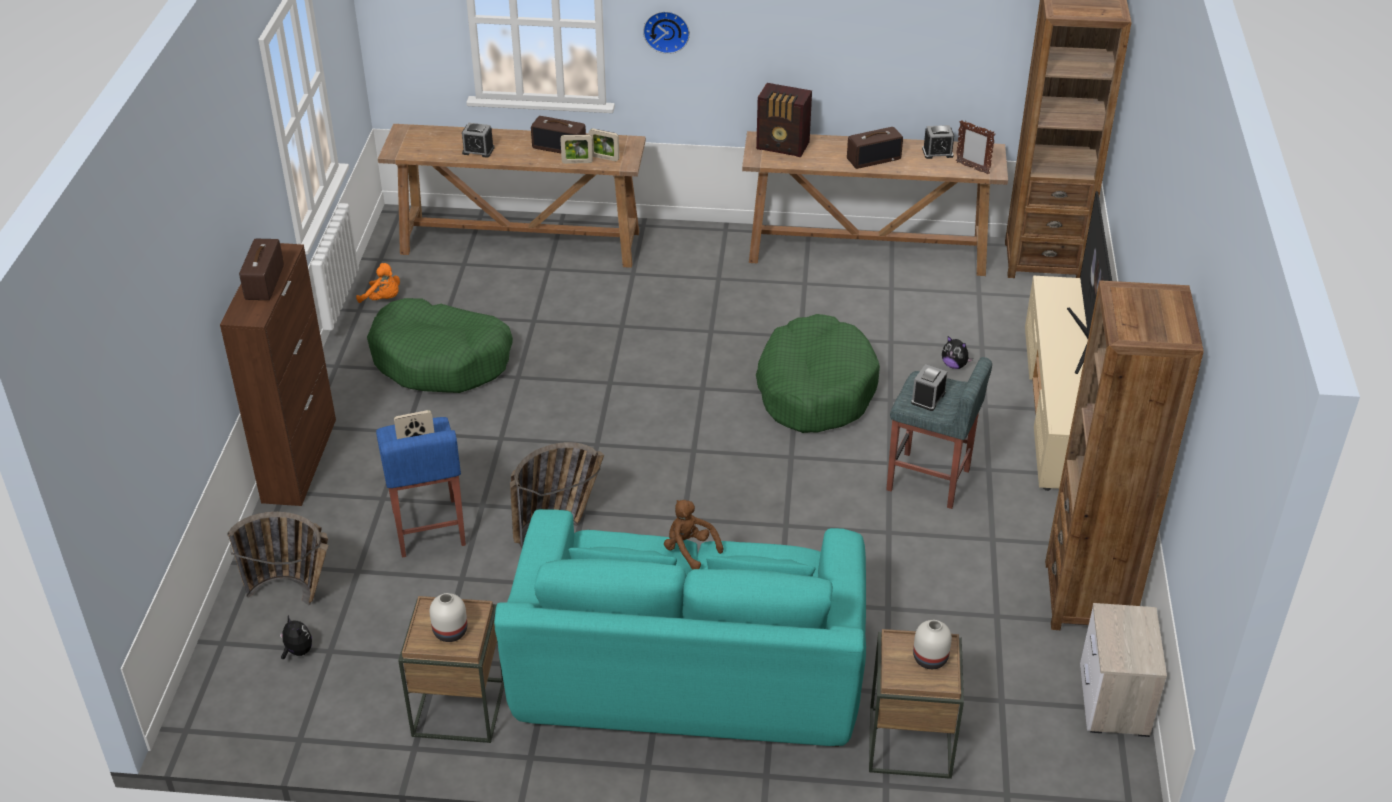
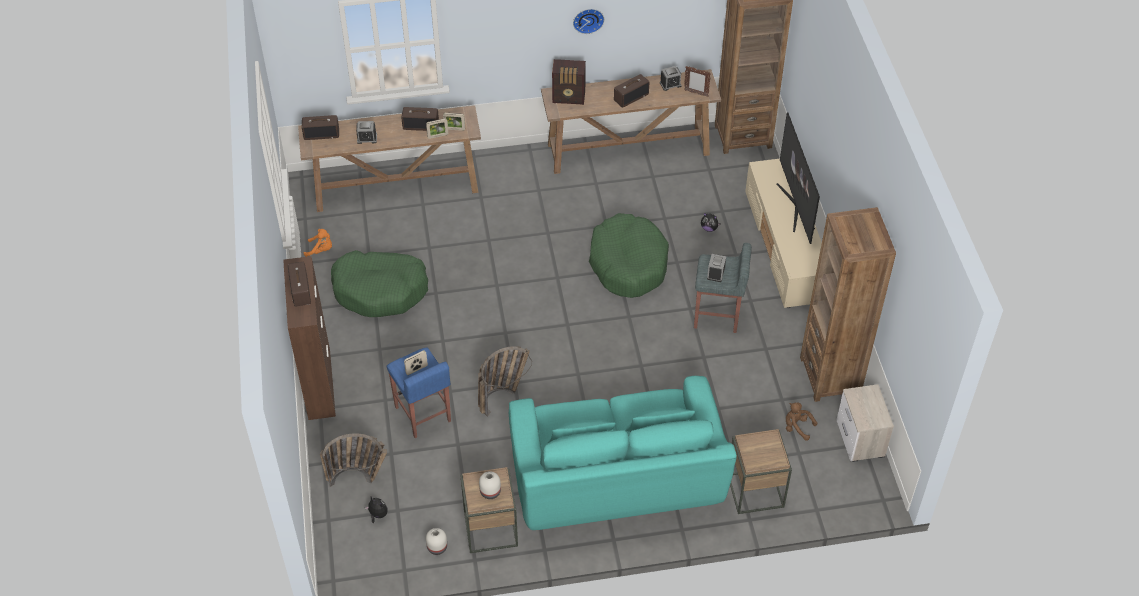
camera: 15 degrees left, 10 degrees up
(420, 137) = (322, 134): none -> radio
(666, 30) = (483, 37): wall clock -> wall clock (588, 19)
(689, 550) = (605, 405): brown plush toy -> brown plush toy (797, 427)
(929, 658) = (766, 447): white vase -> white vase (437, 547)

